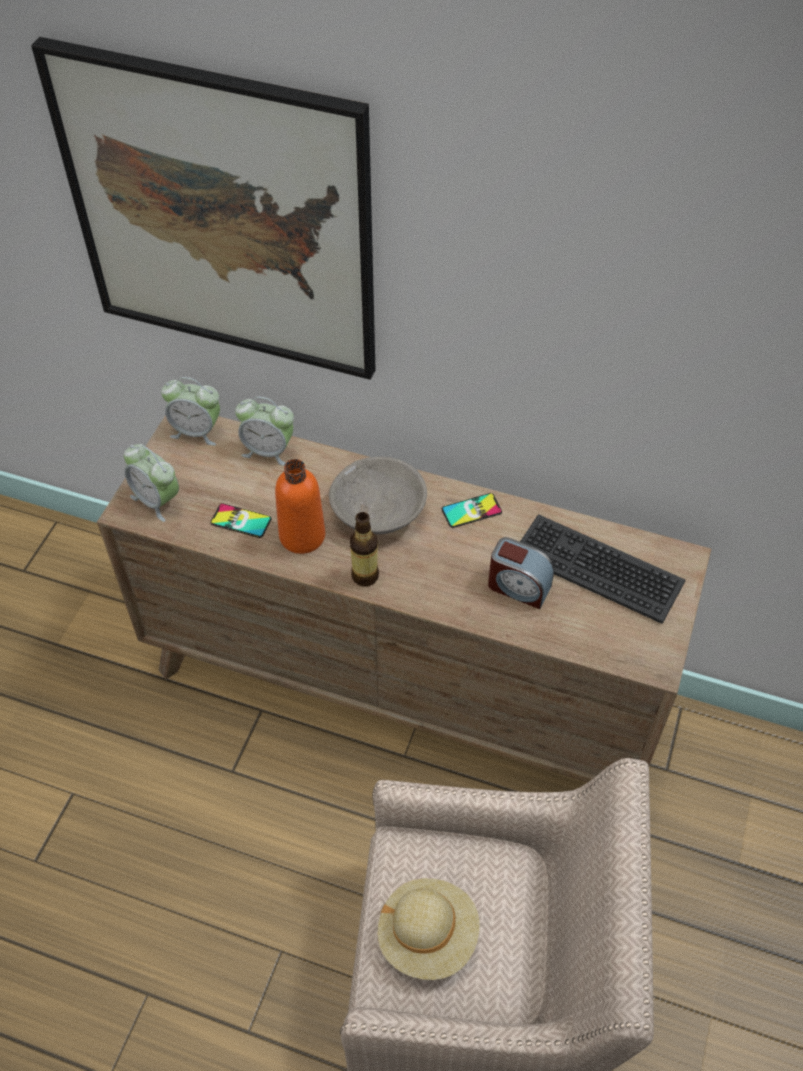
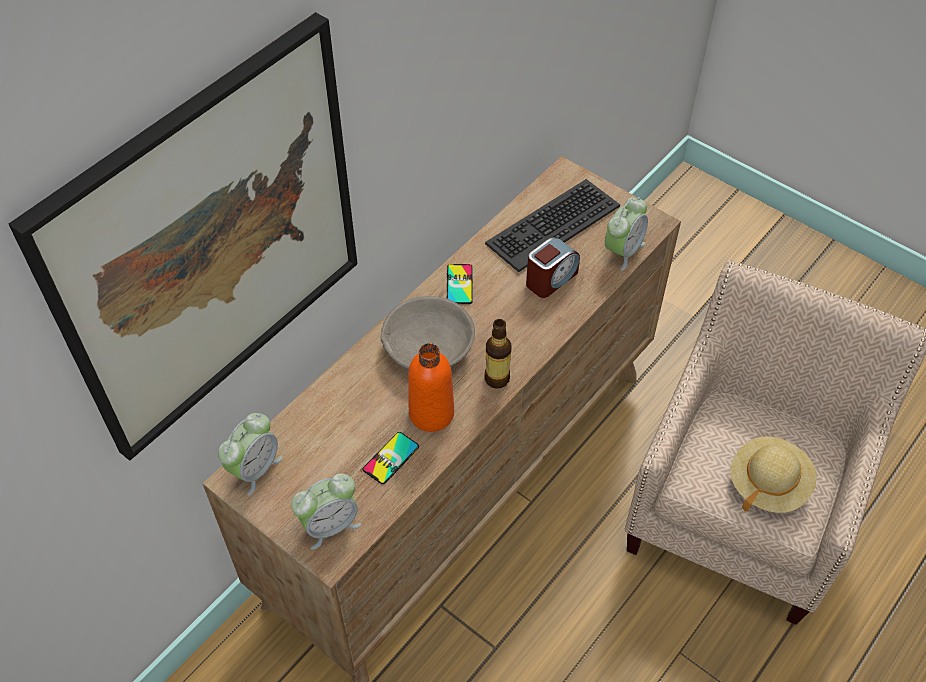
camera: 70 degrees left, 0 degrees up
(268, 451) = (314, 414): alarm clock -> alarm clock (623, 251)

